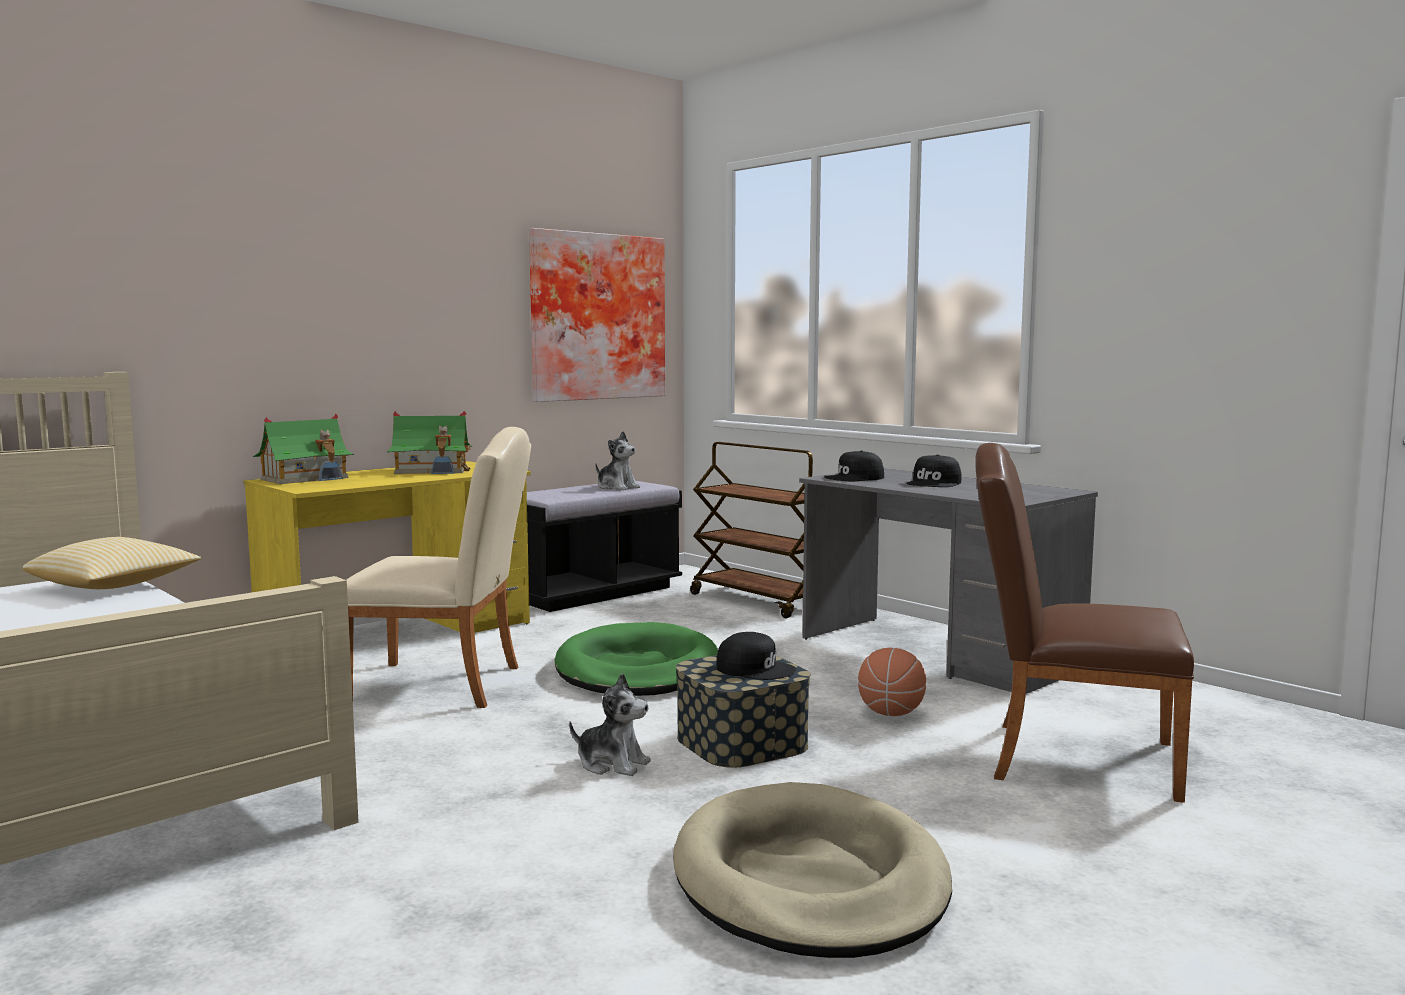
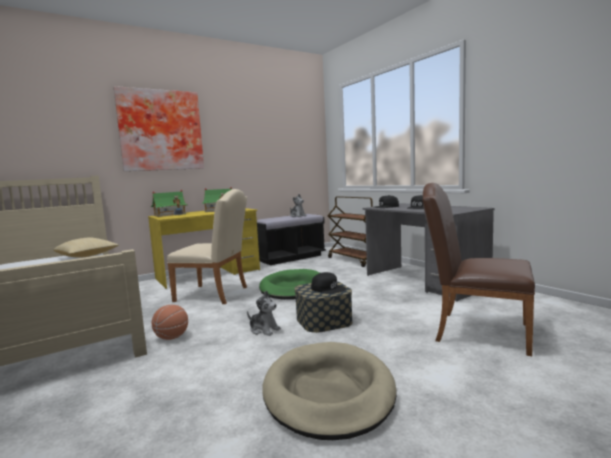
camera: 10 degrees right, 0 degrees up
(595, 317) = (289, 149): picture -> picture (161, 130)
(891, 713) = (395, 308): basketball -> basketball (172, 337)

